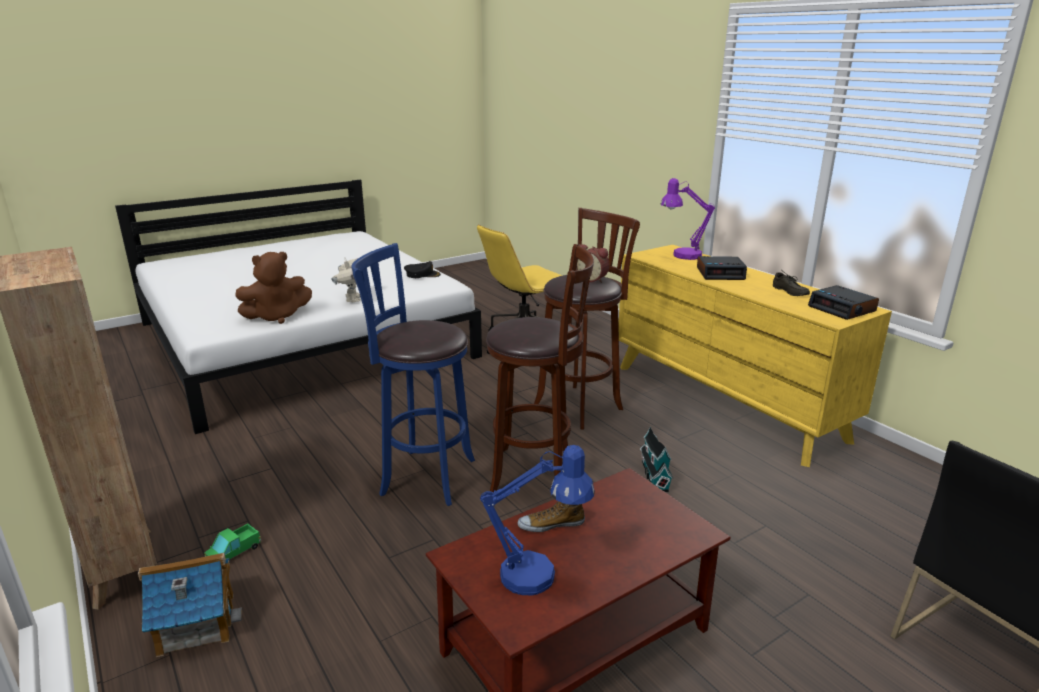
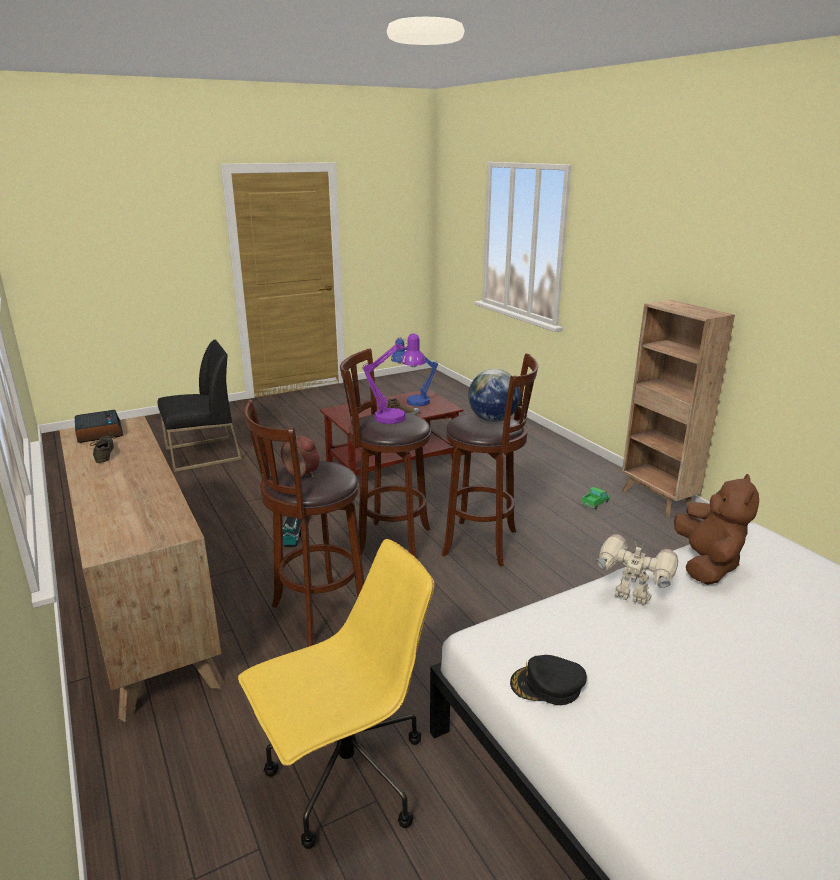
camera: 175 degrees left, 0 degrees up
(196, 623) = (585, 476): toy house -> none
(277, 317) = (707, 564): brown plush toy -> brown plush toy turned 120 degrees clockwise
(352, 299) = (631, 598): toy robot -> toy robot turned 120 degrees clockwise
(409, 332) = (493, 420): none -> globe
(423, 476) = (484, 543): blue stool -> brown stool
(681, 256) = (120, 528): purple table lamp -> purple table lamp (397, 418)
(720, 273) = (128, 485): alarm clock -> none
(725, 402) = (146, 610): yellow dresser -> brown dresser

